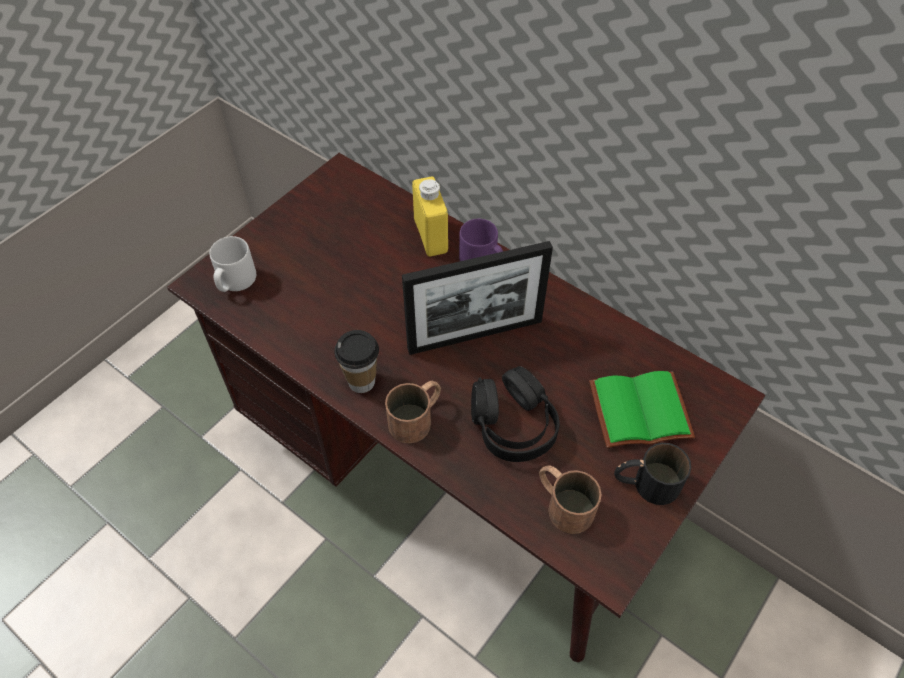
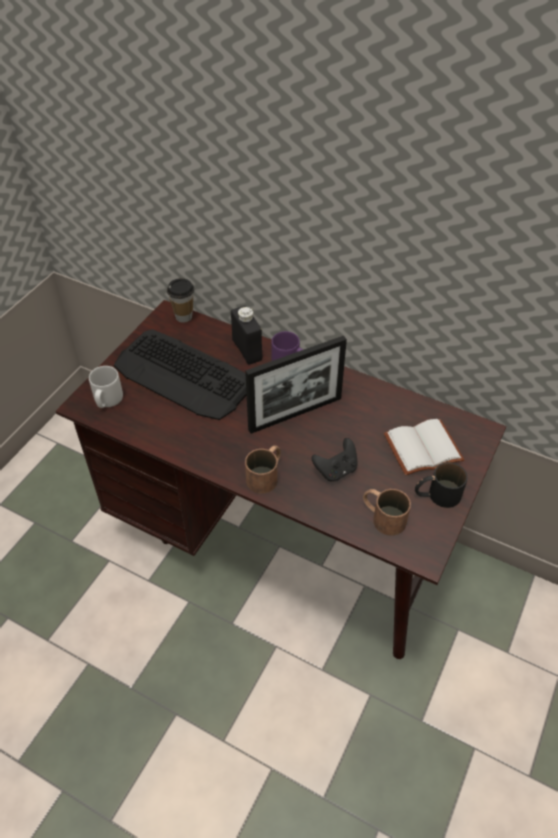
camera: 10 degrees left, 5 degrees down
(340, 260) = (183, 375): none -> keyboard
(361, 381) = (220, 456): cup -> cup (184, 316)
(430, 236) = (247, 350): yellow bottle -> black bottle
(513, 425) = (336, 470): black headphones -> black game controller
(639, 413) = (422, 450): green book -> white book

